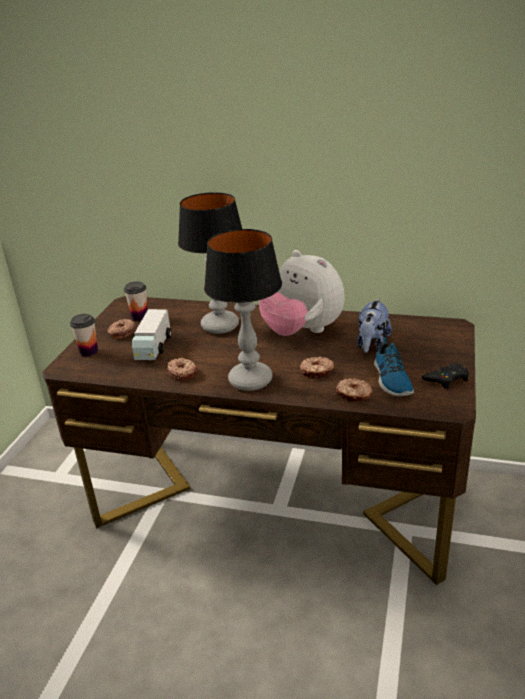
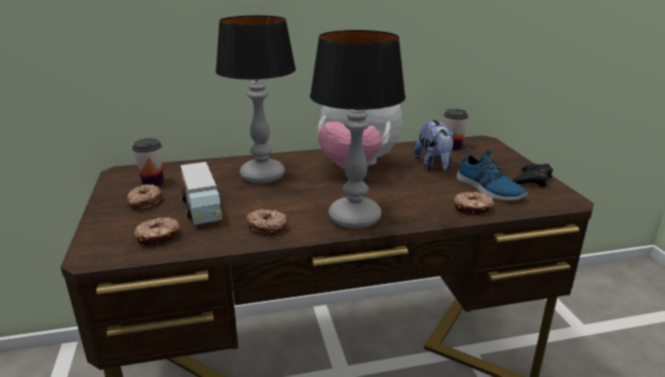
camera: 30 degrees left, 5 degrees down
(89, 351) = (115, 229): cup -> cup (452, 147)
(317, 372) = (412, 196): donut -> donut (158, 237)

